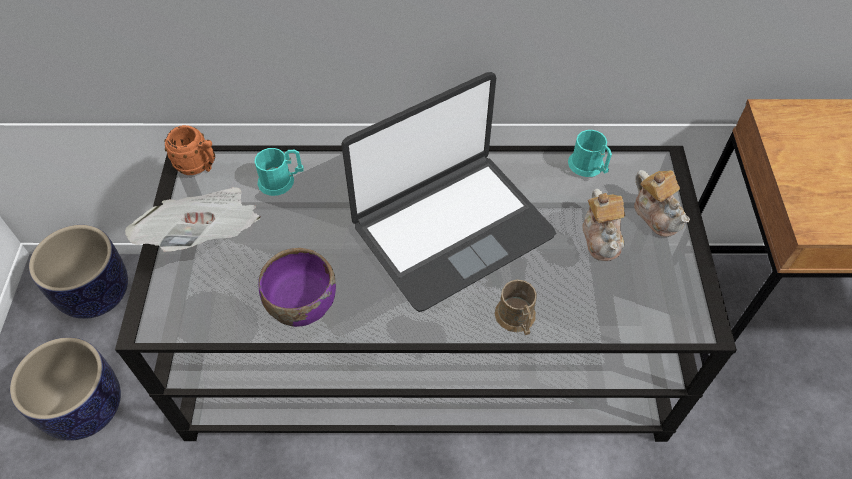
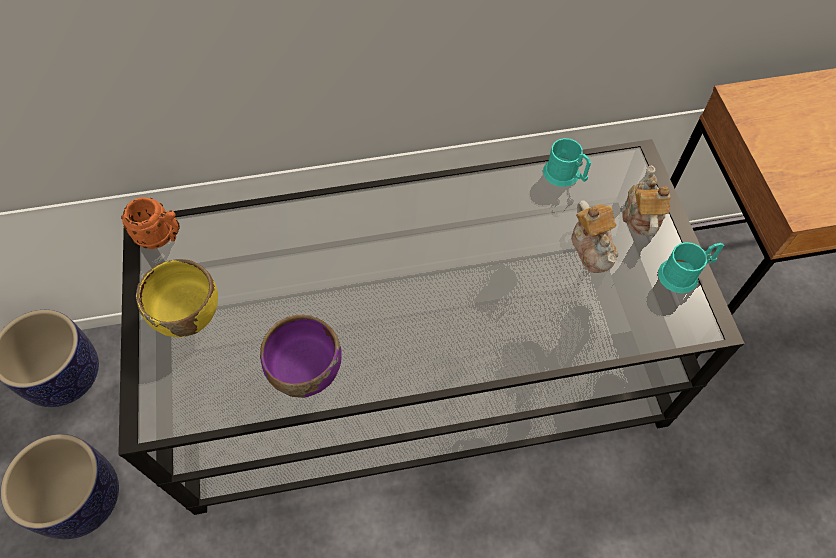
camera: 10 degrees left, 5 degrees up
(206, 236) = (188, 314): newspaper -> yellow bowl
(281, 181) = (254, 239): turquoise mug -> turquoise mug (684, 274)
(451, 229) = (441, 264): laptop -> none
(517, 319) = (527, 348): brown mug -> none
(656, 214) = (641, 215): teapot -> teapot turned 135 degrees counterclockwise

